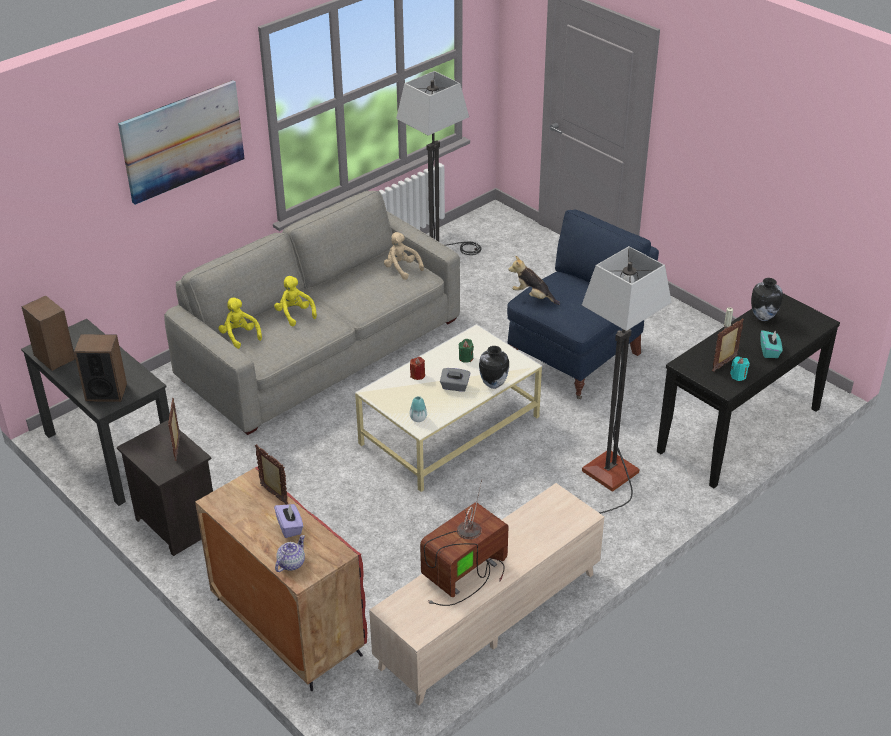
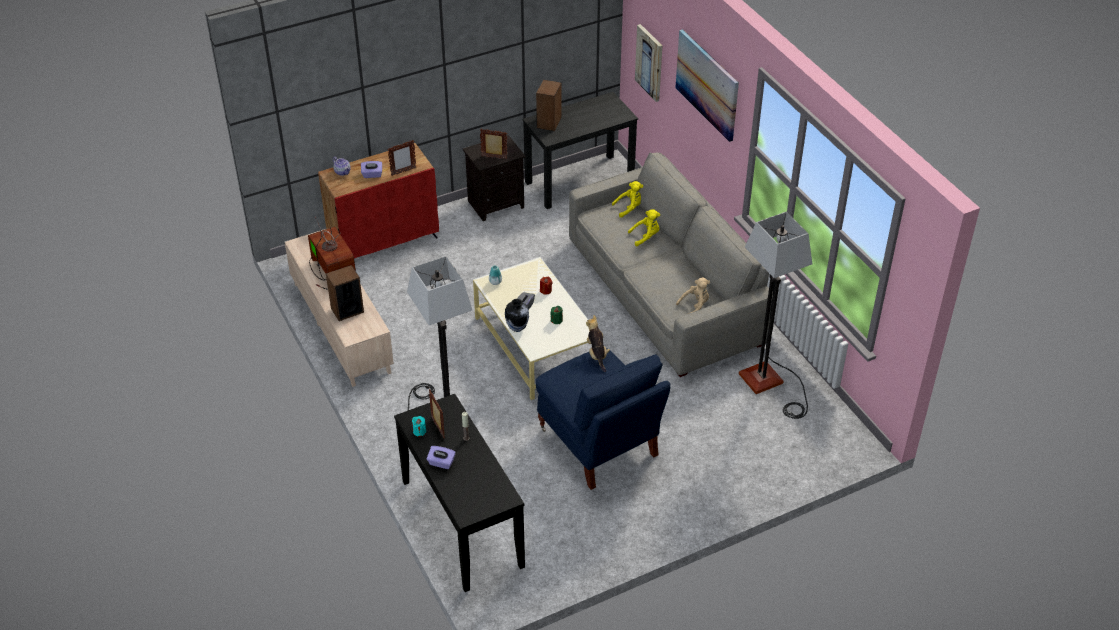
camera: 105 degrees right, 5 degrees up
(54, 357) = (597, 104): speaker -> speaker (347, 310)
(65, 237) = (649, 62): none -> picture
(533, 296) = (597, 354): plush toy -> plush toy turned 60 degrees counterclockwise
(762, 317) = (489, 476): vase -> none
(769, 351) = (441, 463): turquoise tissue box -> purple tissue box

